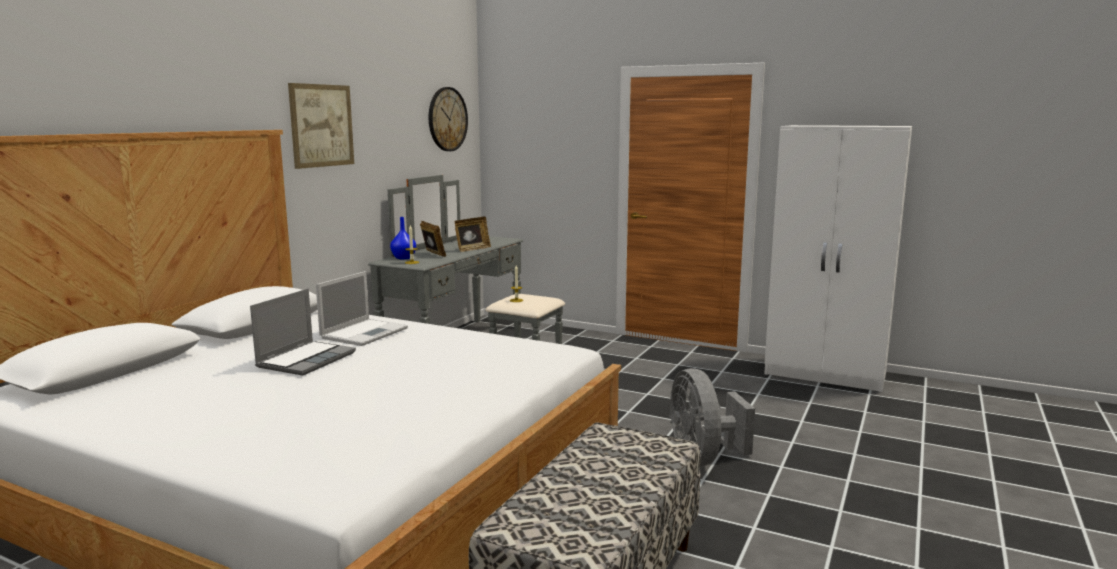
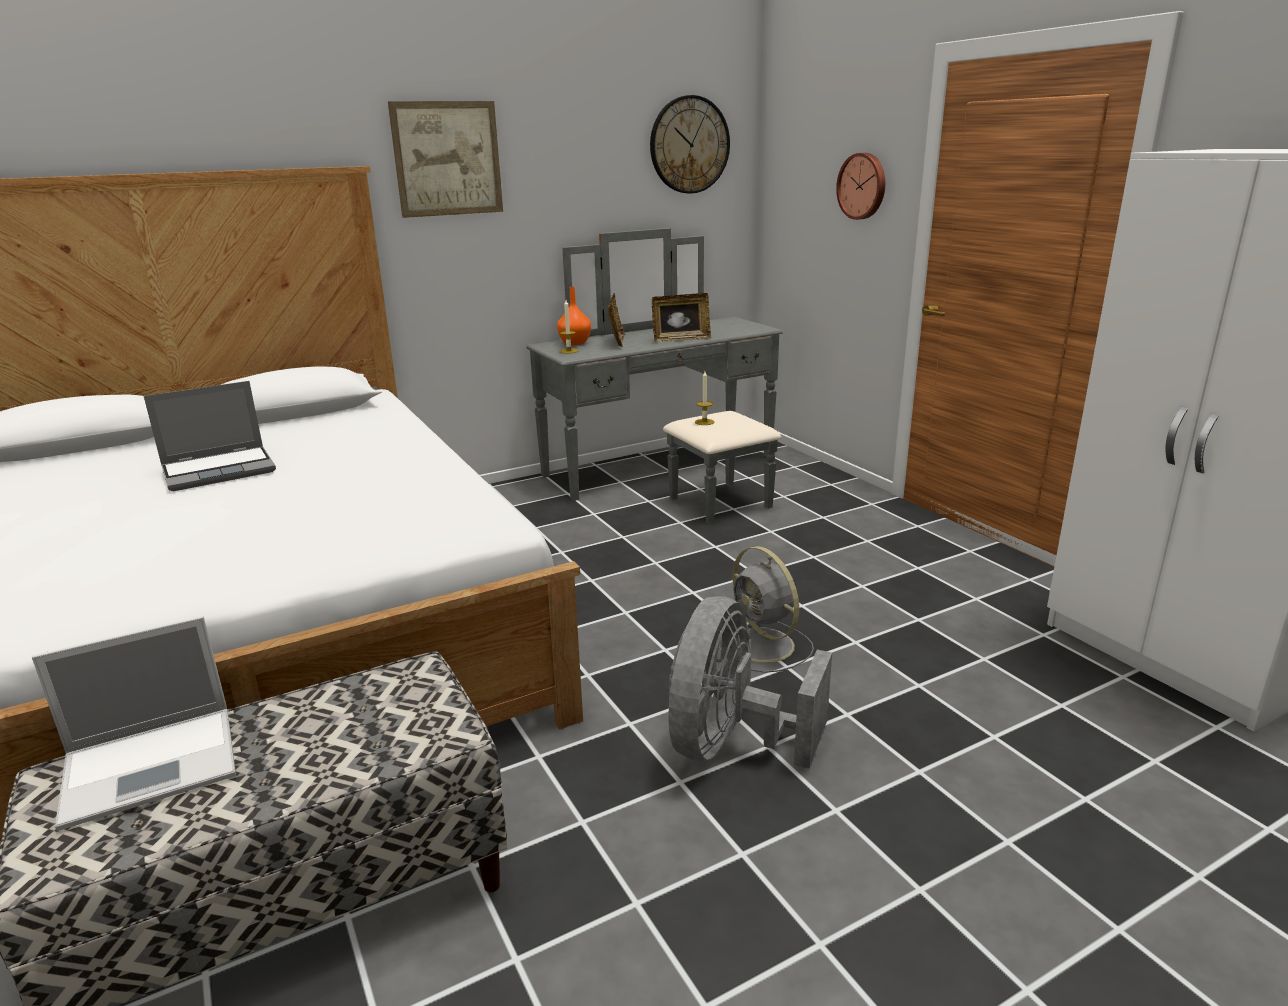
camera: 35 degrees right, 10 degrees up
(365, 332) = (347, 444): laptop -> laptop (154, 764)
(404, 258) = (575, 343): blue vase -> orange vase
(573, 145) = (863, 186): none -> wall clock
(656, 415) = (764, 646): none -> grey fan

